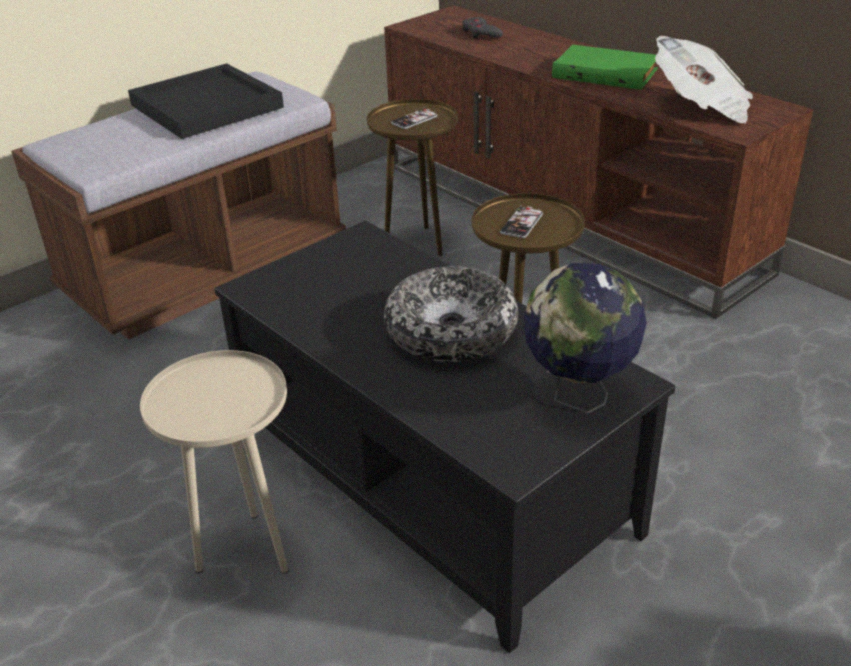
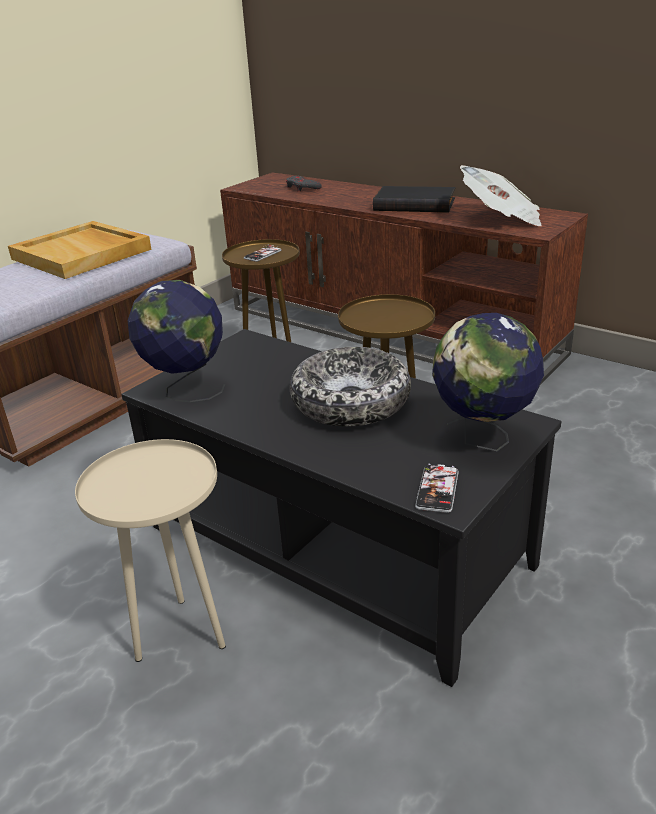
camera: 10 degrees left, 5 degrees down
(208, 106) = (83, 254): black tray -> beige tray
(282, 292) = (186, 389): none -> globe
(521, 223) = (381, 317): phone -> phone (437, 489)
(606, 72) = (415, 204): green book -> black book

